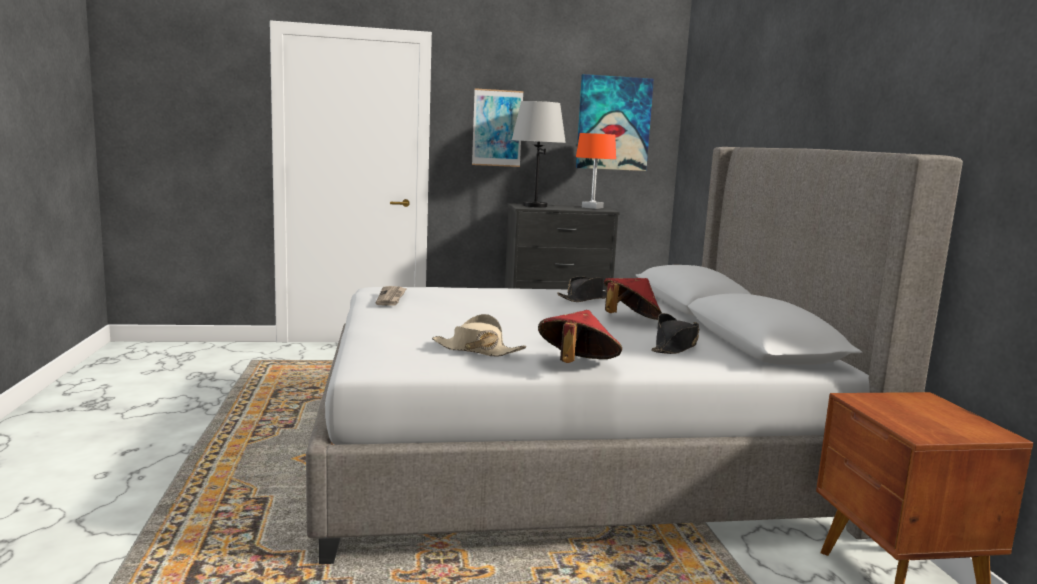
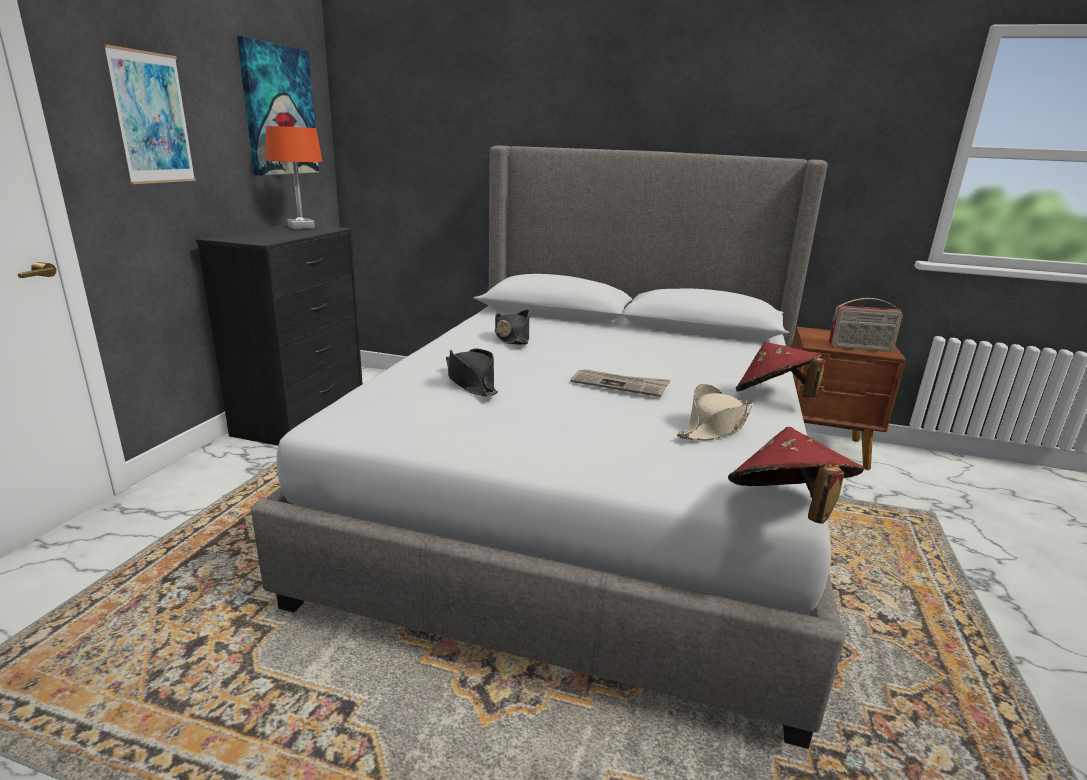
camera: 65 degrees left, 10 degrees up
(391, 298) = (432, 423): newspaper -> newspaper (620, 385)
(534, 206) = (250, 237): grey table lamp -> none
(630, 320) = (609, 343): red hat -> red hat (786, 509)
(675, 346) = (707, 352): black hat -> black hat (471, 382)
(901, 420) = (860, 348): none -> radio

